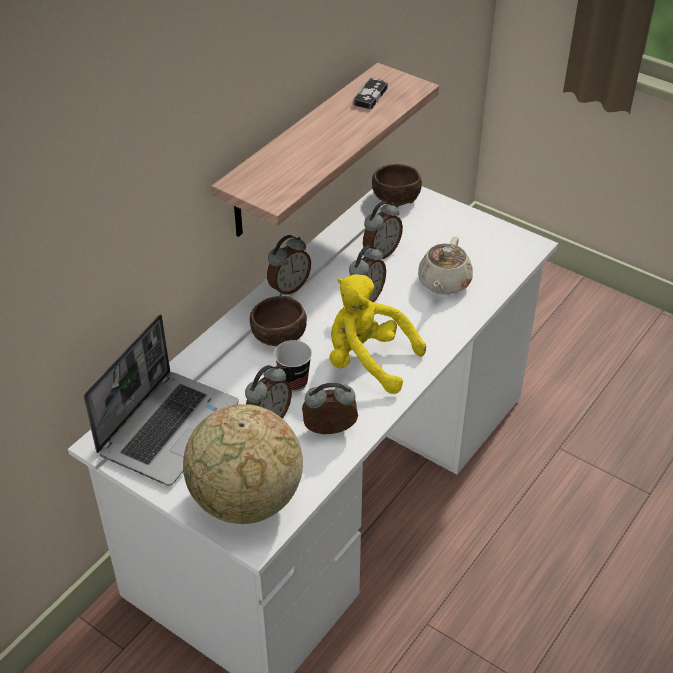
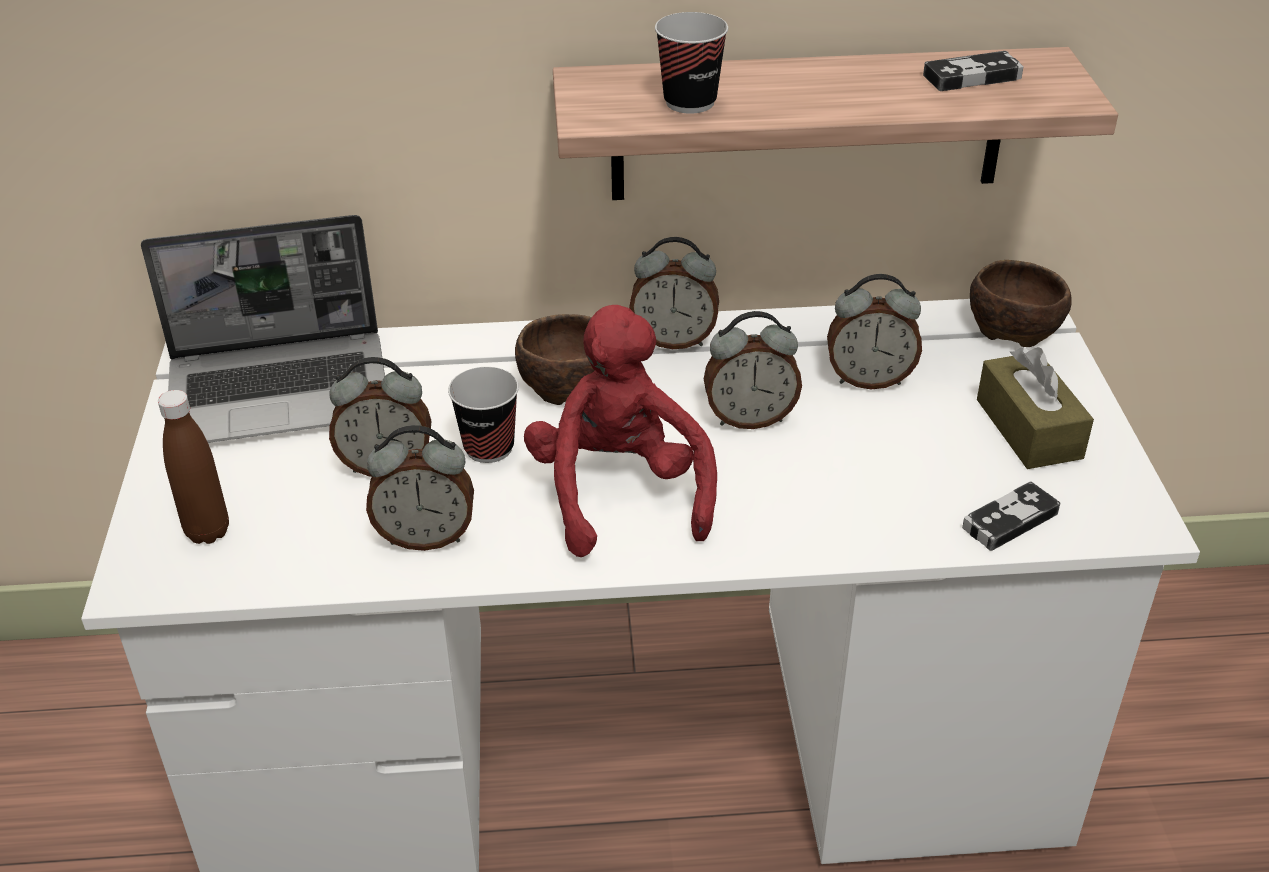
camera: 50 degrees right, 5 degrees down
(246, 500) = (207, 531): globe -> brown bottle
(296, 169) = (690, 102): none -> cup
(330, 432) = (426, 537): alarm clock -> alarm clock turned 135 degrees clockwise
(368, 361) = (619, 492): yellow plush toy -> red plush toy
(444, 283) = (898, 476): beige teapot -> none
(456, 235) = (1028, 429): none -> brown tissue box
(497, 273) = (1010, 520): none -> game controller

